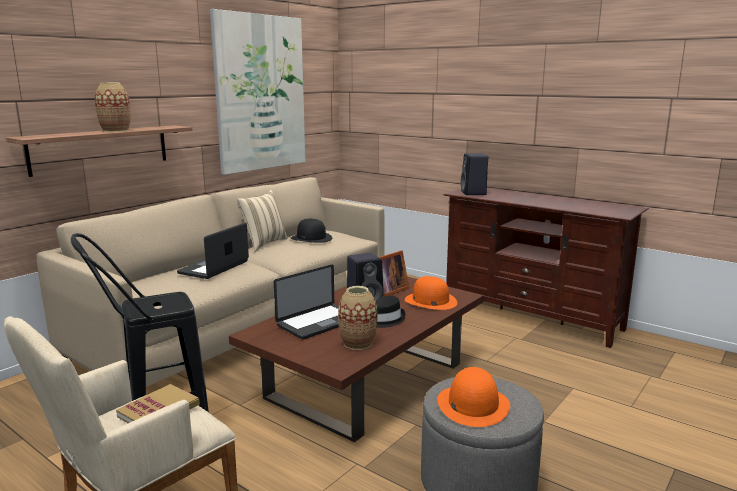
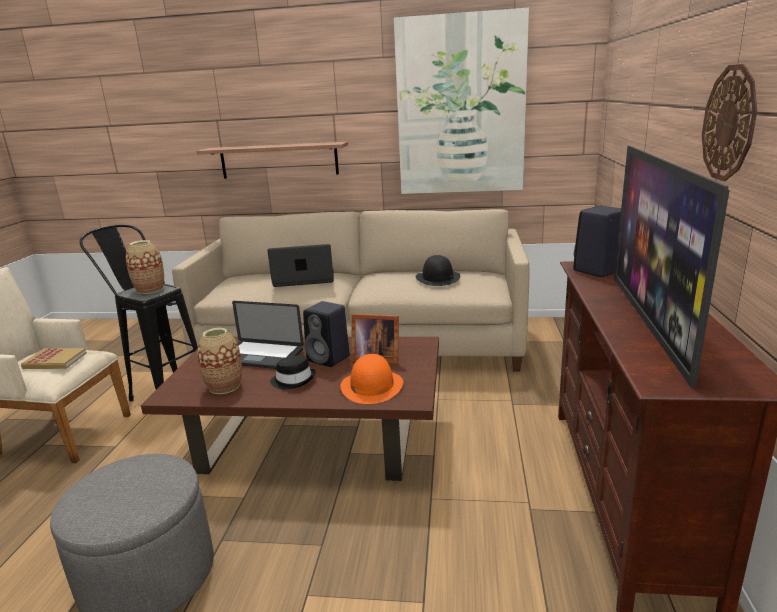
camera: 60 degrees right, 5 degrees up
(115, 130) = (279, 145): vase -> vase (150, 289)
(263, 244) = (397, 271): beige pillow -> none
(473, 404) = (110, 486): orange hat -> none
(547, 101) = (729, 123): none -> wall clock
(558, 203) = (650, 323): none -> television

